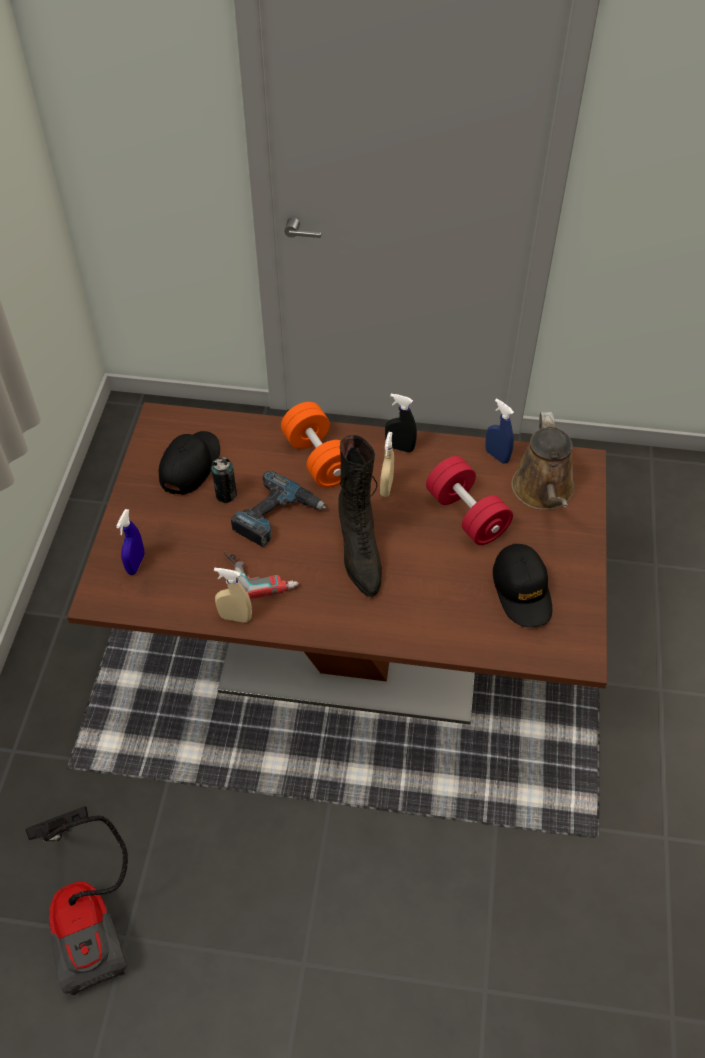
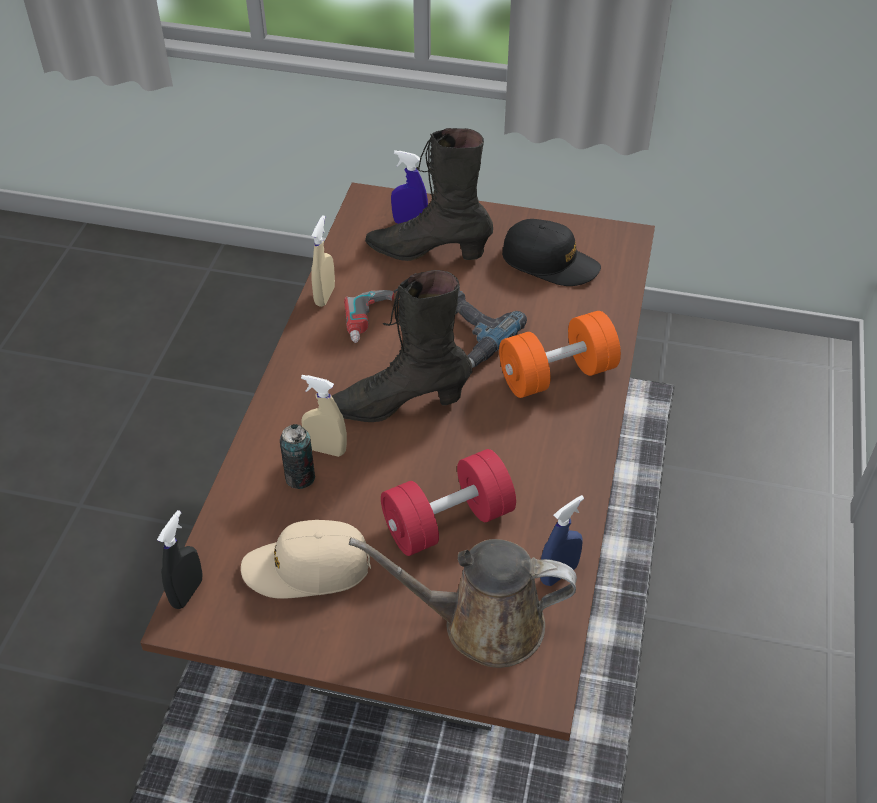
camera: 95 degrees right, 5 degrees down
(89, 913) = (181, 350): vacuum cleaner -> none
(175, 547) = (428, 251): none -> black boot
(226, 494) = (502, 291): can -> can (300, 477)
(386, 487) = (504, 439): beige spray bottle -> beige spray bottle (326, 449)
(399, 447) = (577, 459): black spray bottle -> black spray bottle (187, 592)
(522, 591) = (307, 568): black cap -> beige cap

